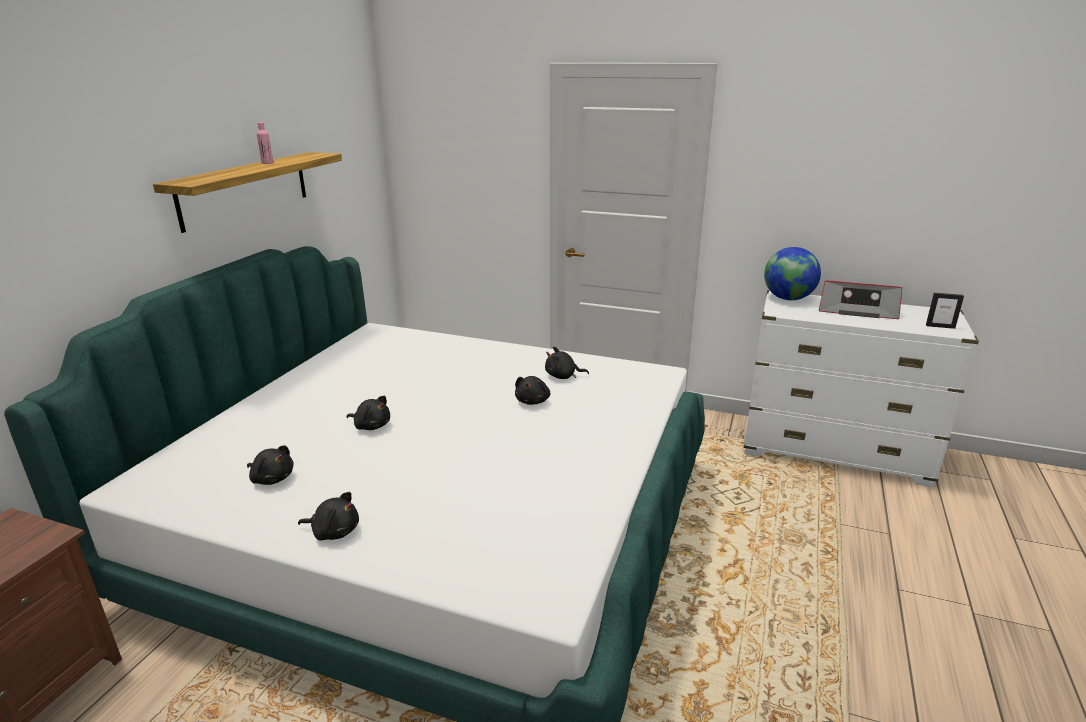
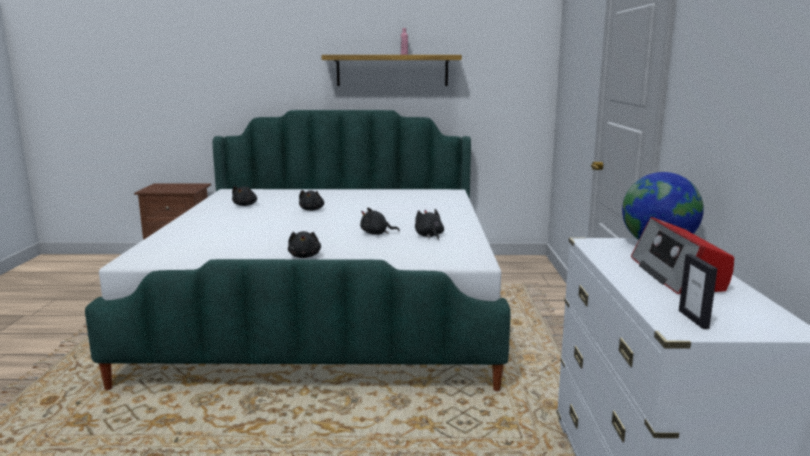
camera: 70 degrees right, 10 degrees down
(334, 531) = (198, 220): black plush toy -> black plush toy (304, 256)

